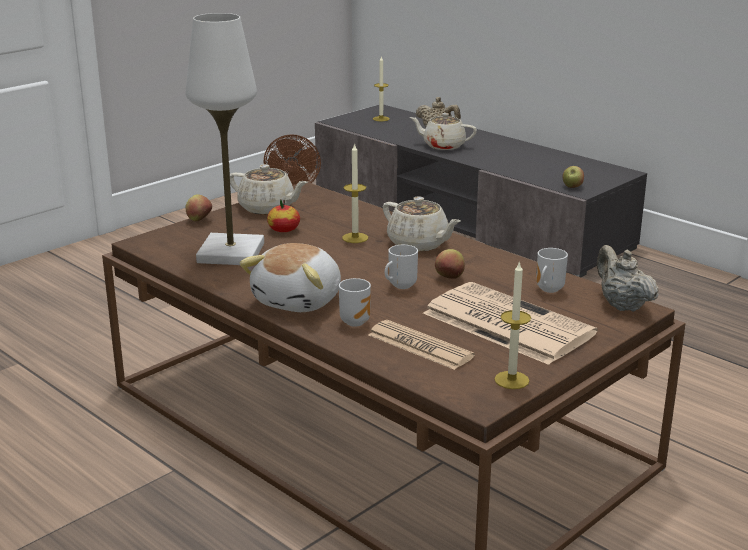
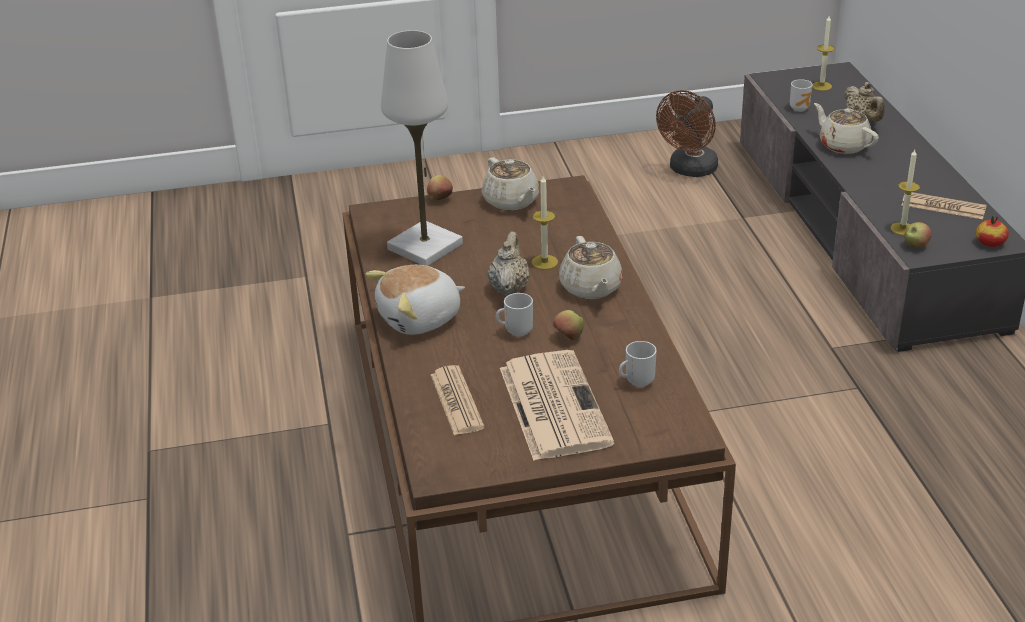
camera: 35 degrees right, 10 degrees up
(284, 230) = (496, 233): apple -> apple (990, 243)
(355, 321) = (438, 357): mug -> mug (800, 108)
(511, 380) = (485, 463): candle -> candle (902, 229)
(557, 163) = (943, 206): none -> newspaper
(622, 305) = (681, 424): beige teapot -> beige teapot (509, 288)

